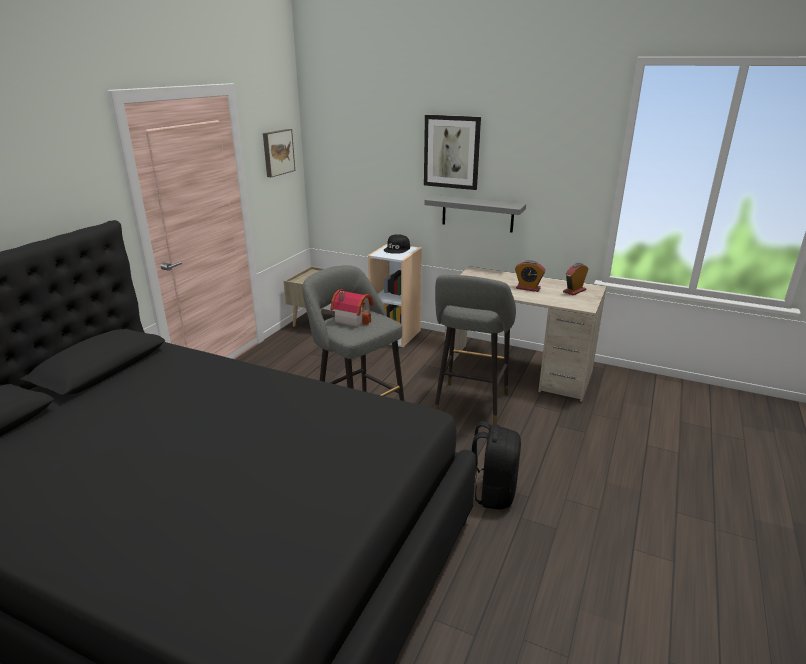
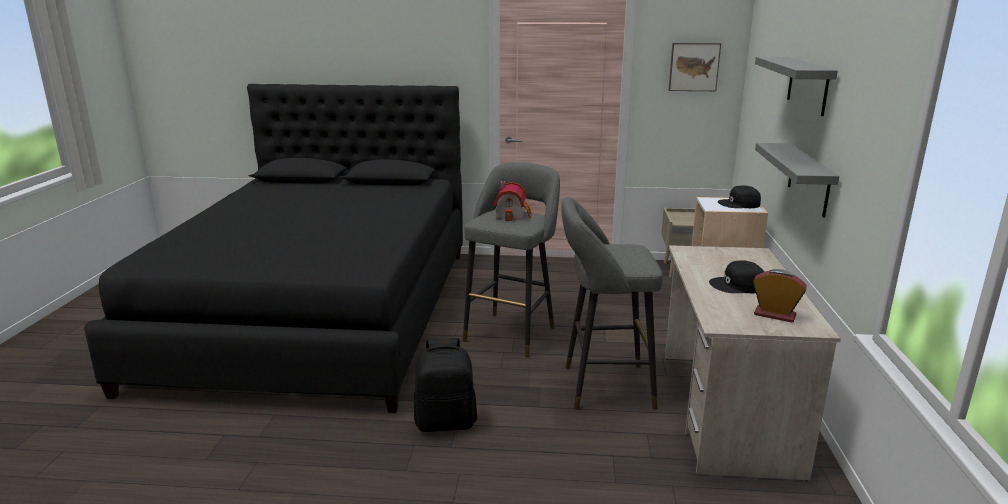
camera: 70 degrees right, 5 degrees down
(451, 152) = (808, 85): picture -> grey shelf
(528, 288) = (738, 285): alarm clock -> black cap

